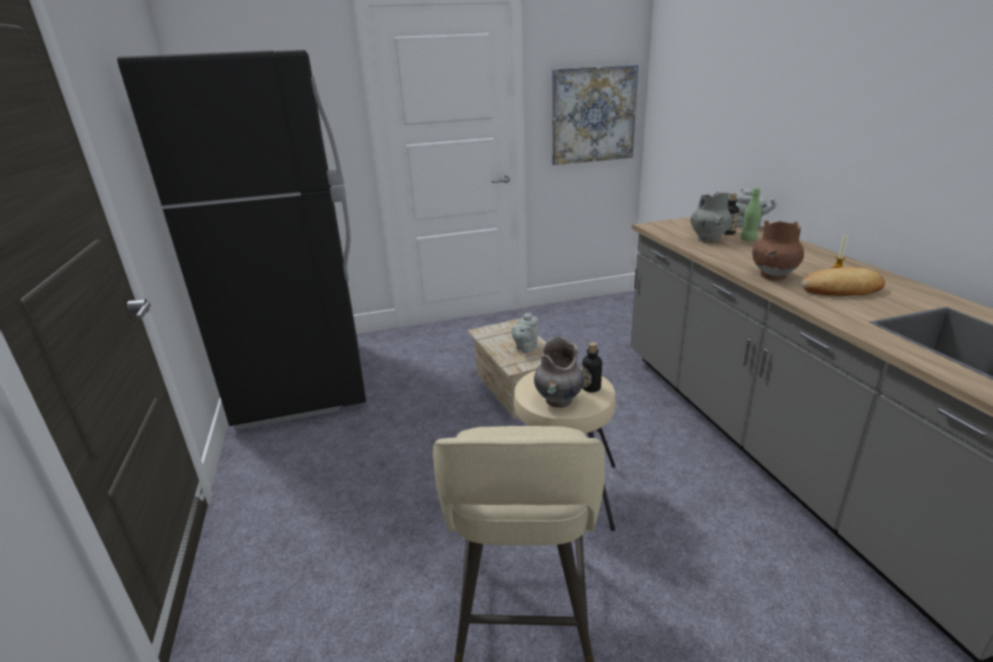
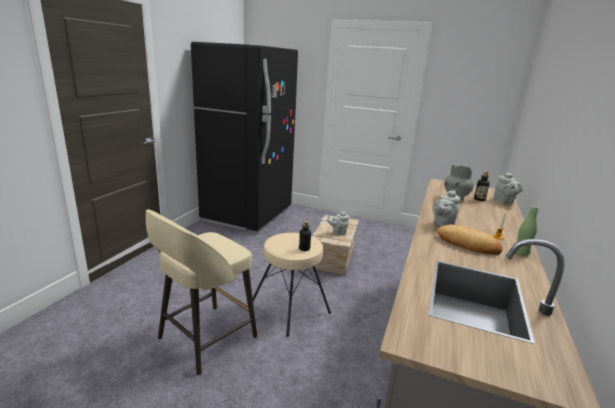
camera: 35 degrees right, 5 degrees down
(558, 401) = (280, 246): grey vase -> none
(593, 115) = (471, 108): picture -> none
(748, 239) = (483, 206): green bottle -> green bottle (521, 253)
(773, 276) = (442, 224): brown vase -> grey teapot

